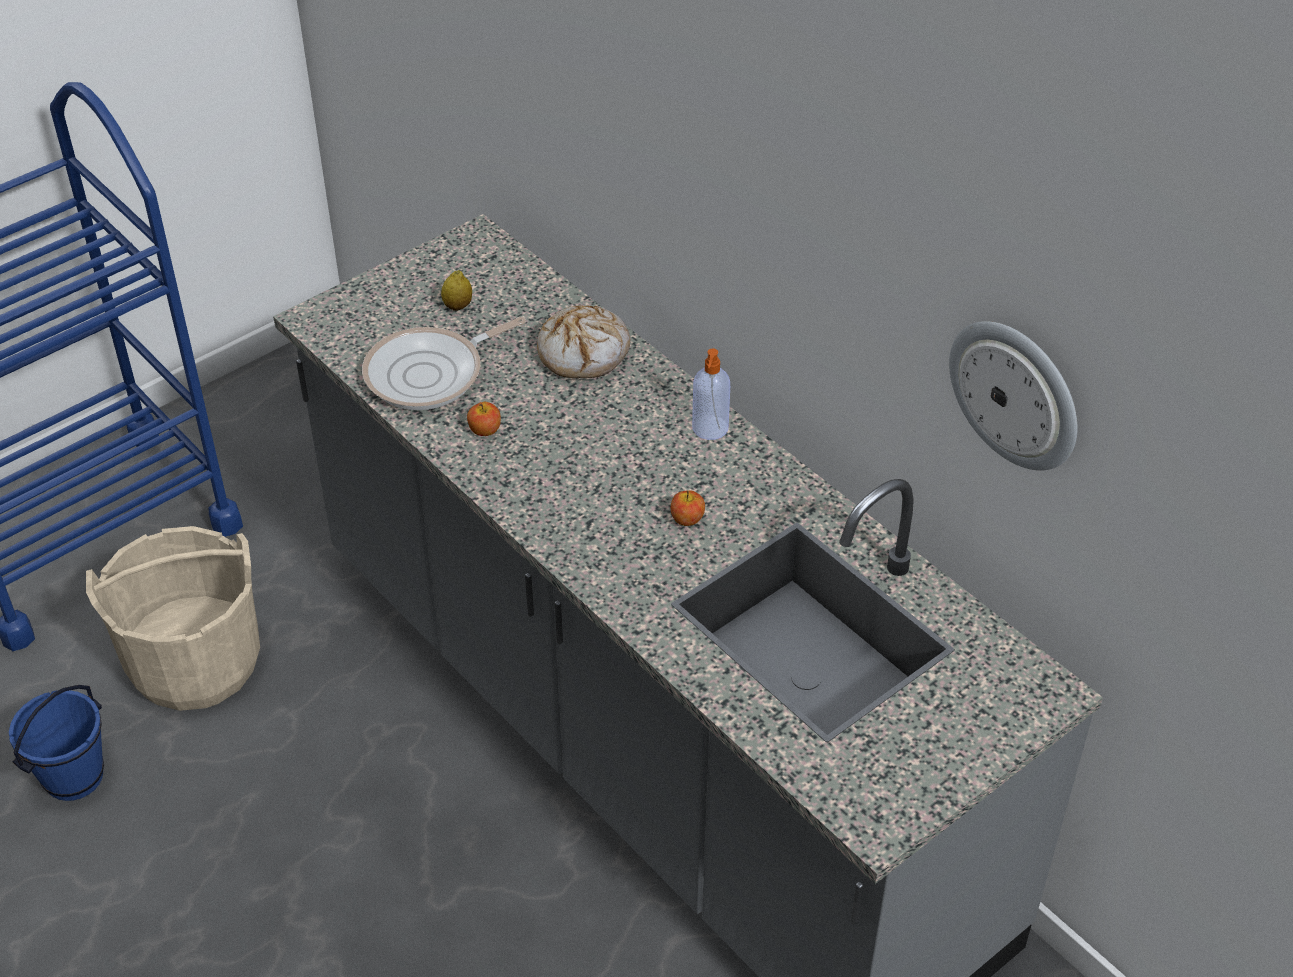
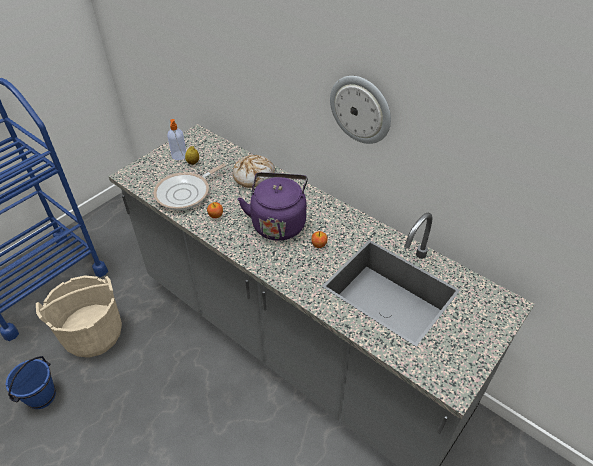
camera: 10 degrees left, 0 degrees up
(613, 462) = (278, 222): none -> purple kettle
(710, 429) = (318, 202): soap dispenser -> soap dispenser (179, 156)
(1016, 393) = (491, 161): wall clock -> wall clock (361, 109)

